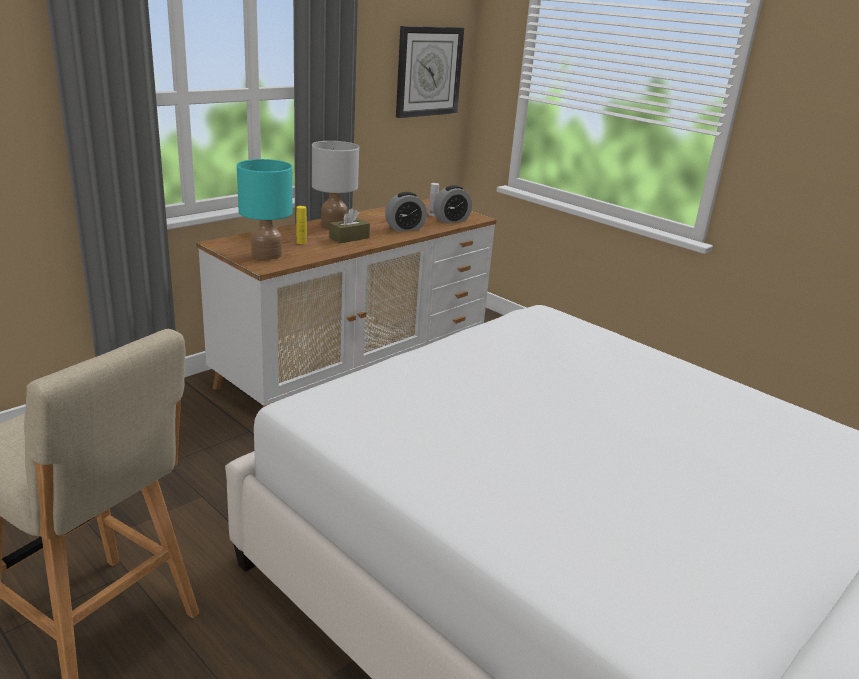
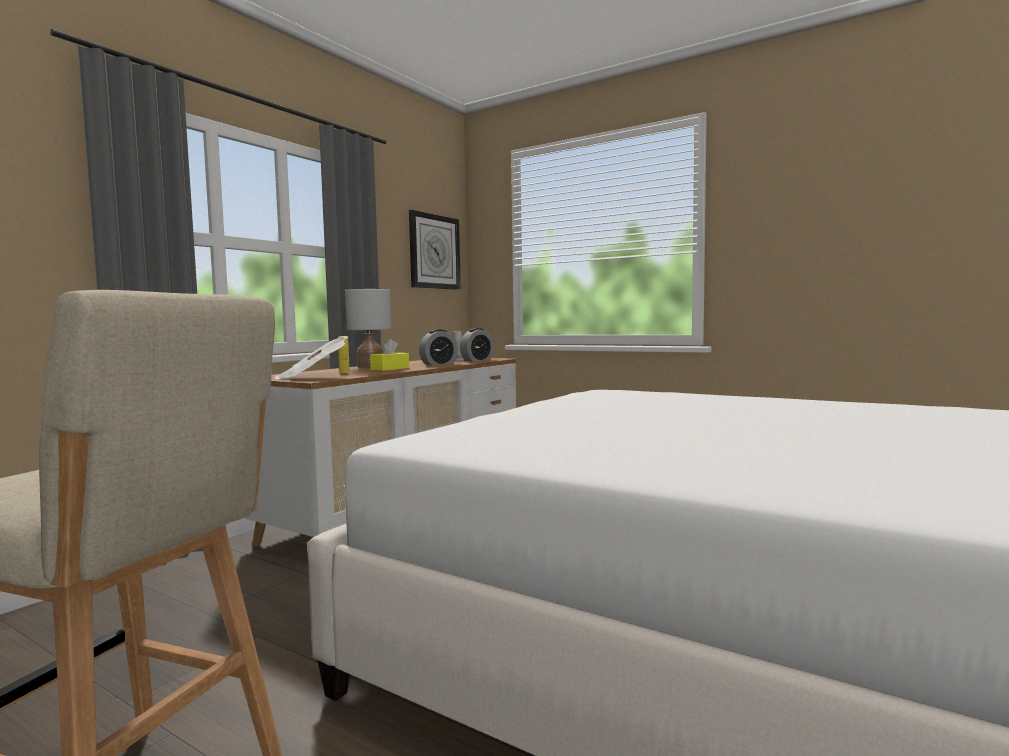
camera: 10 degrees left, 20 degrees down
(266, 254) = (312, 377): turquoise table lamp -> newspaper
(349, 238) = (390, 369): brown tissue box -> yellow tissue box

